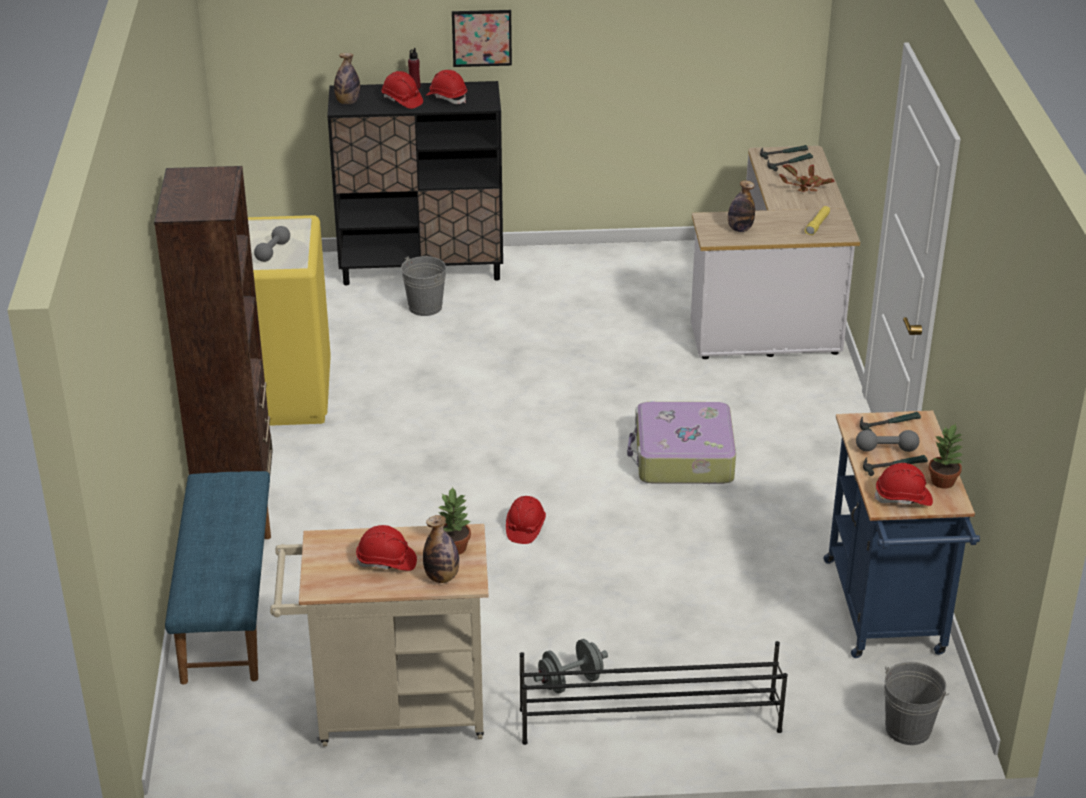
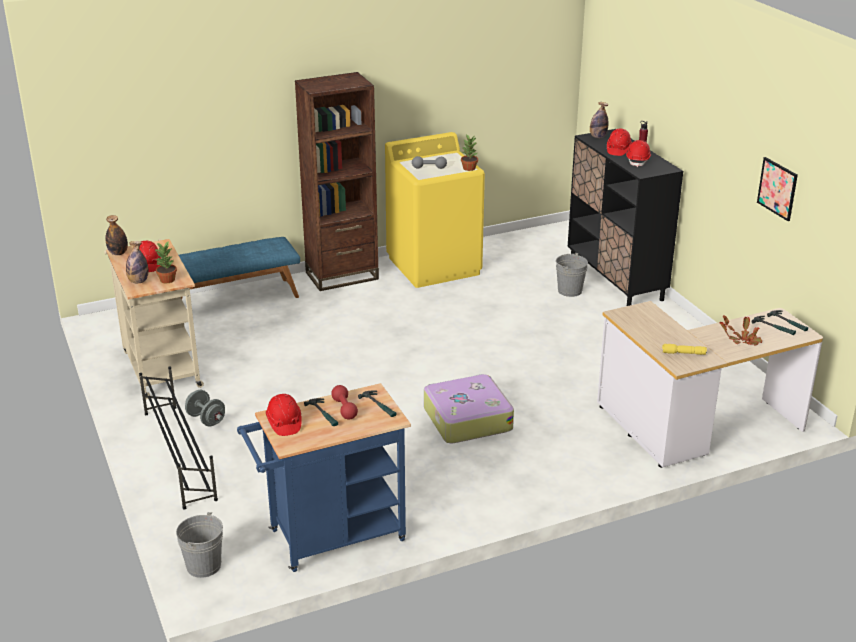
camera: 70 degrees right, 5 degrees down
(481, 38) = (684, 134): picture -> picture (777, 188)
(525, 528) = (350, 374): red hard hat -> none
(739, 229) = (643, 322): bottle -> bottle (118, 253)
(886, 449) = (344, 409): grey dumbbell -> red dumbbell
(943, 481) = (314, 438): potted plant -> potted plant (469, 168)

